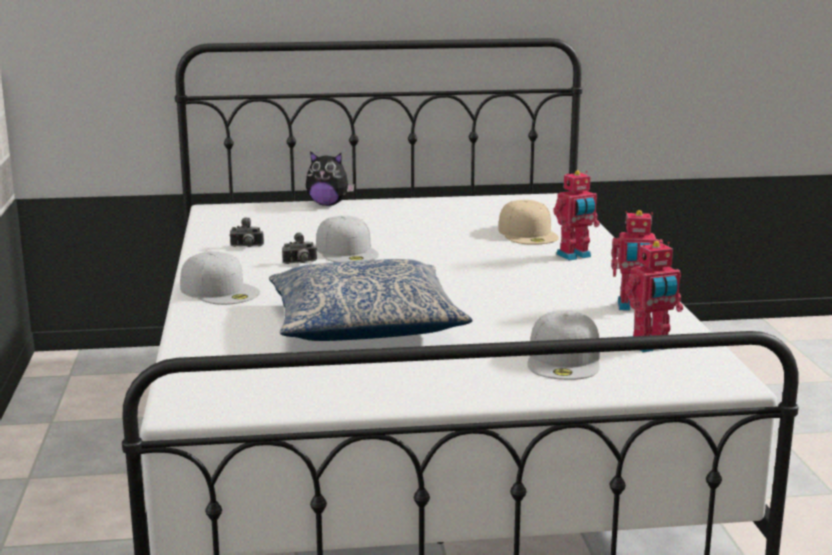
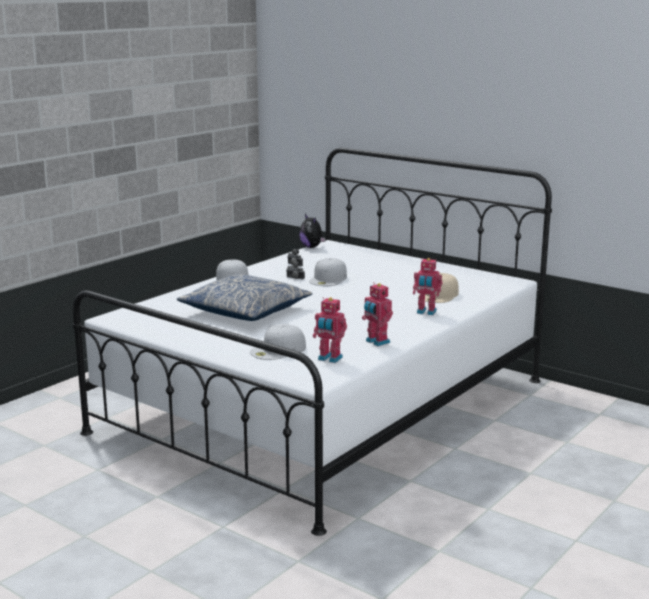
camera: 45 degrees right, 0 degrees up
(328, 204) = (386, 255): plush toy -> plush toy (312, 247)

